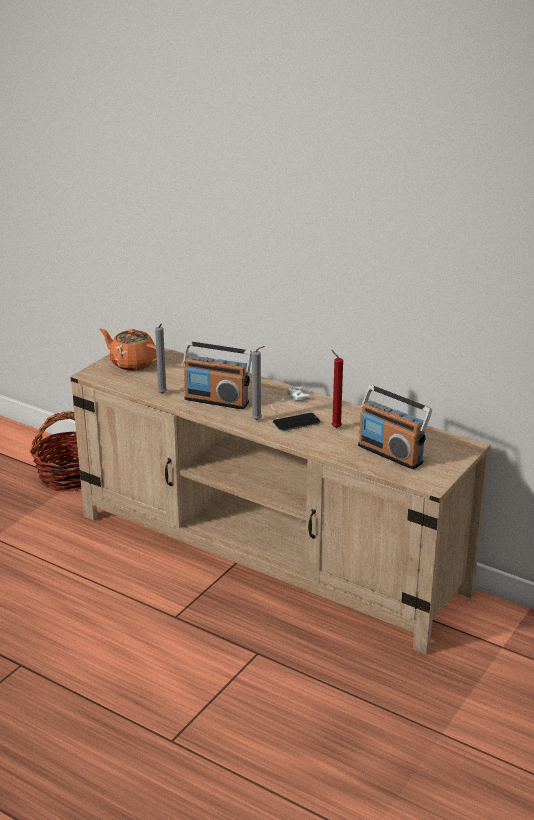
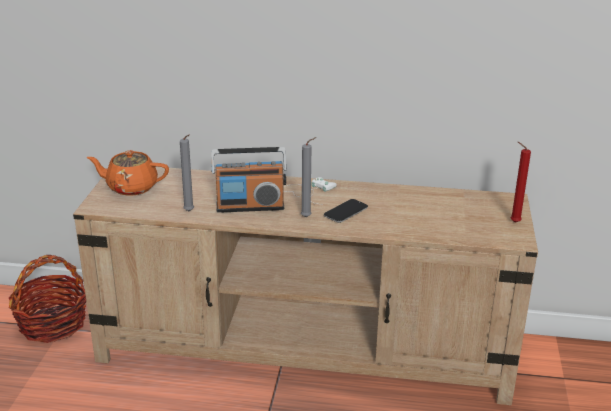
camera: 25 degrees left, 0 degrees up
(335, 427) = (384, 208): red candle -> red candle (513, 222)
(390, 454) = (456, 221): radio -> none

